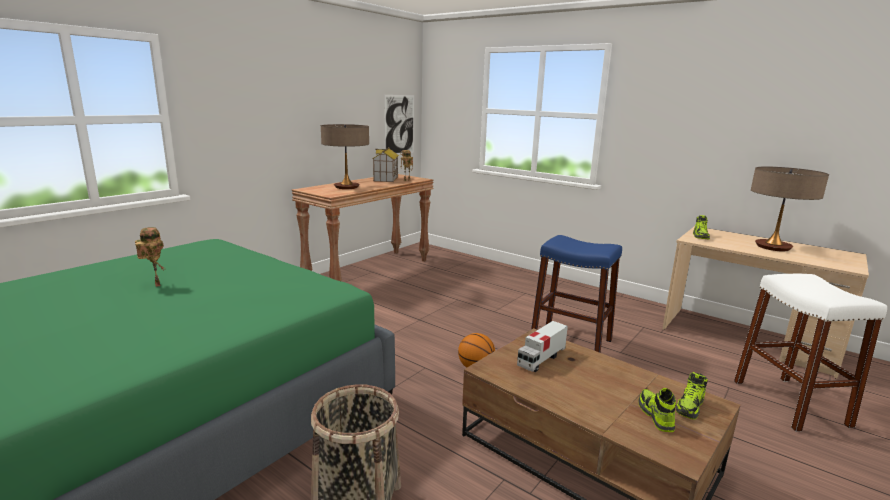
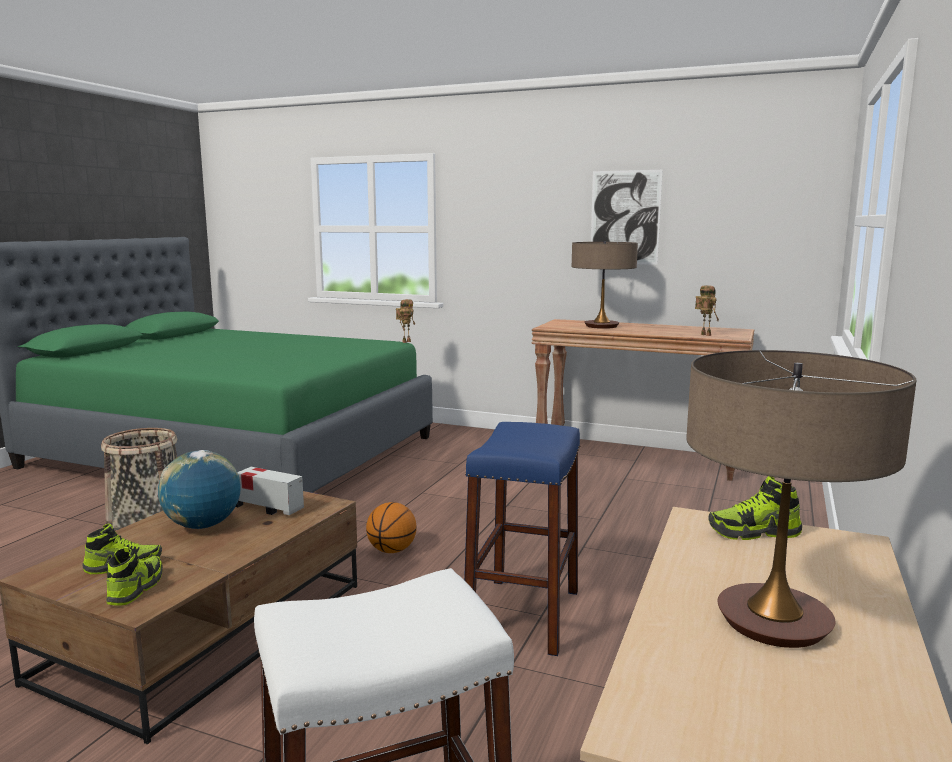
camera: 75 degrees right, 5 degrees down
(155, 284) = (278, 348): toy robot -> toy robot (406, 341)
(386, 179) = (695, 329): toy house -> none
(399, 125) = (777, 249): picture -> picture (625, 217)
(576, 384) = (203, 526): none -> globe
(690, 407) = (136, 588): shoe -> shoe turned 75 degrees clockwise

